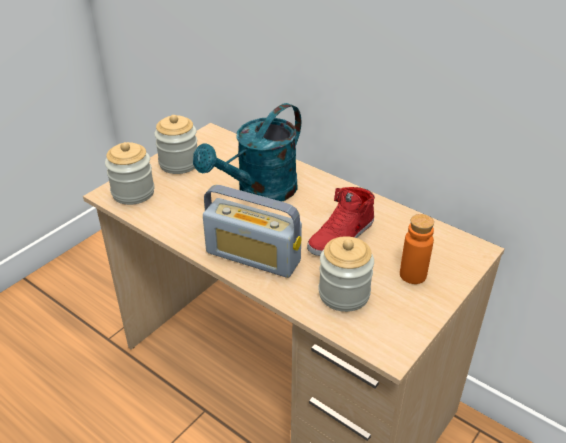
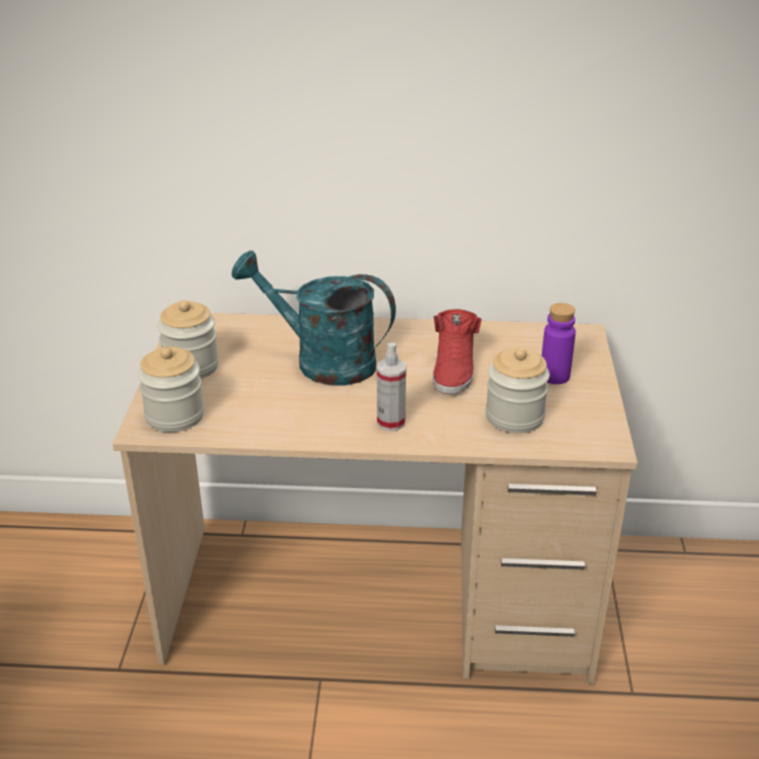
camera: 35 degrees left, 5 degrees down
(253, 257) = (391, 422): radio -> spray bottle
(259, 192) = (322, 361): turquoise watering can -> turquoise watering can turned 105 degrees clockwise
(413, 275) = (554, 376): orange bottle -> purple bottle

